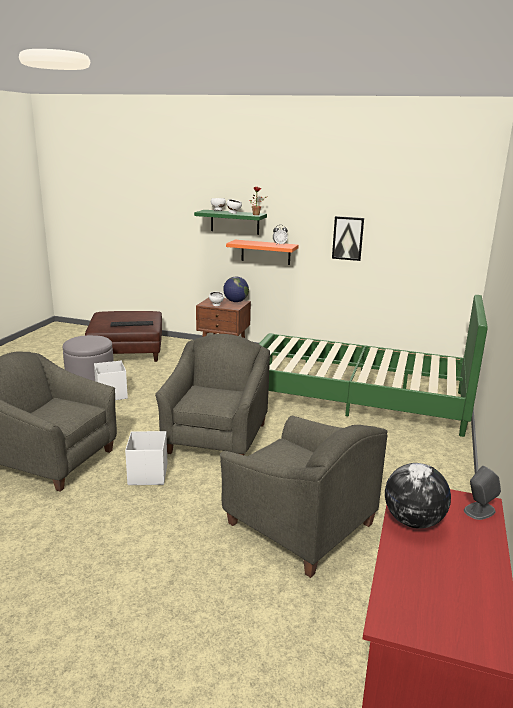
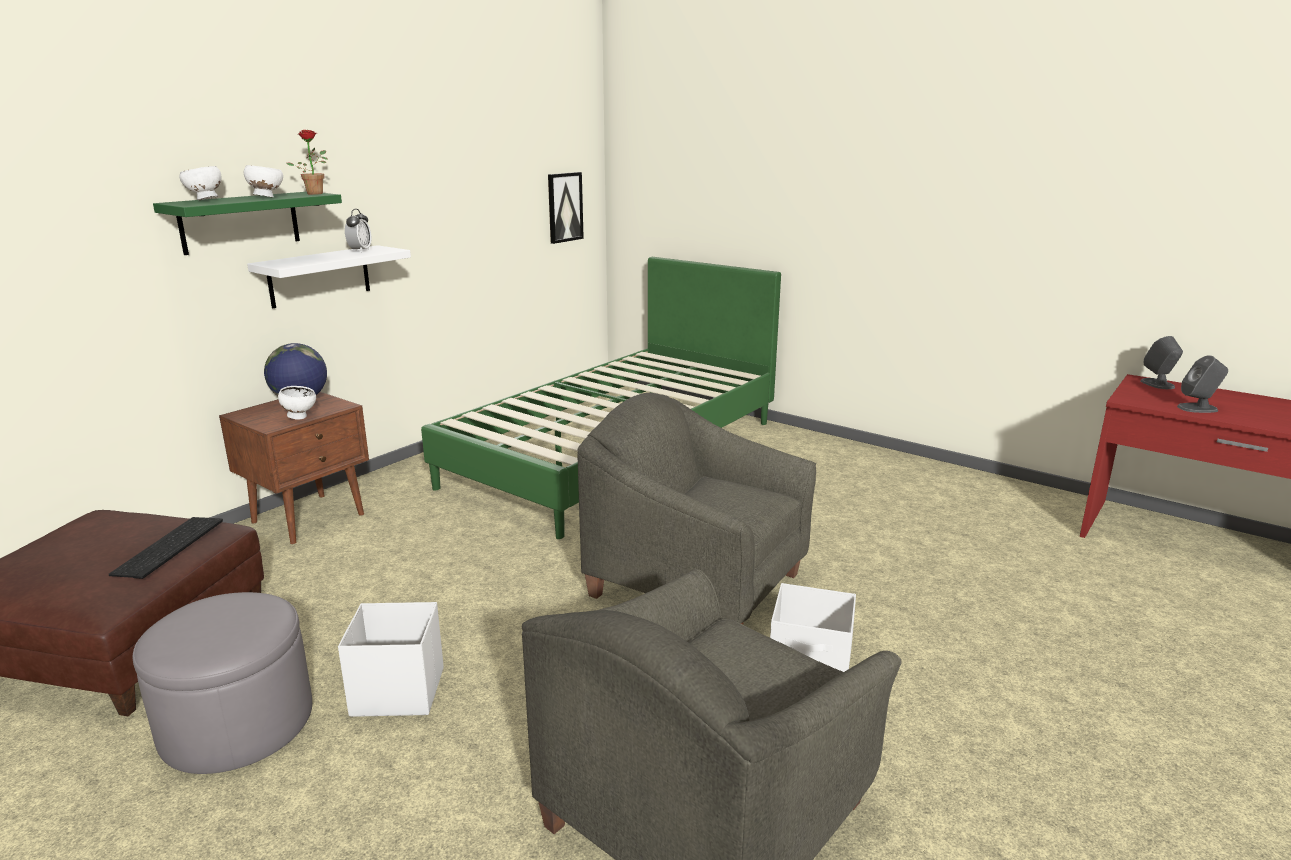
camera: 70 degrees left, 0 degrees up
(265, 252) = (319, 276): orange shelf -> white shelf
(298, 525) = (966, 561): grey armchair -> none
(348, 238) = (452, 216): picture -> picture (564, 207)
(413, 522) = (1198, 408): globe -> grey speaker

